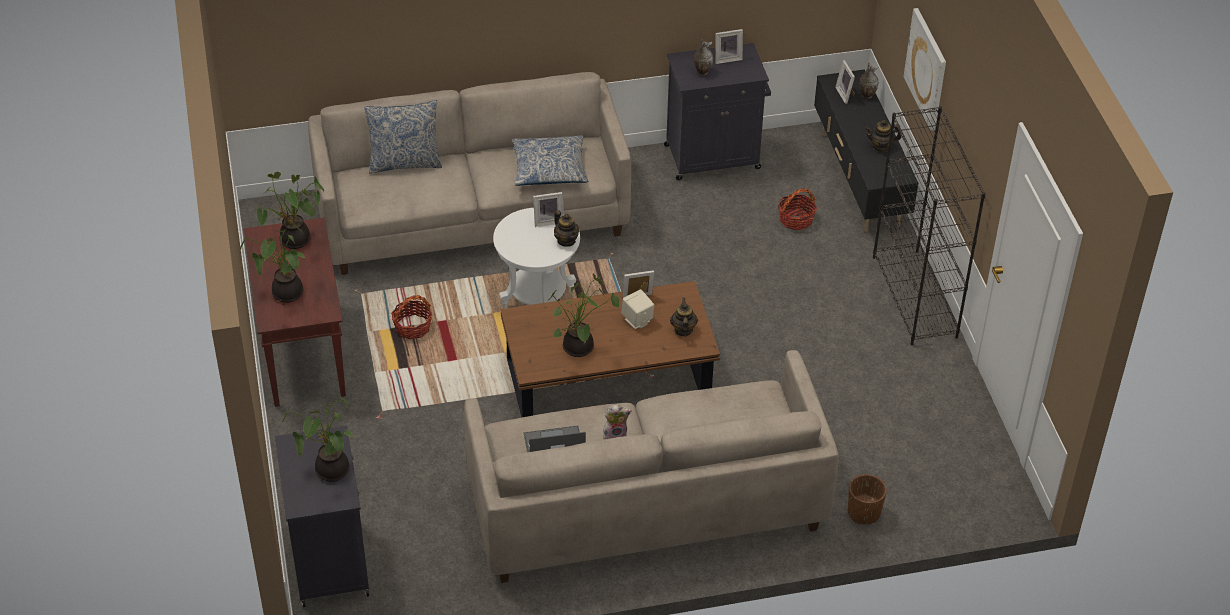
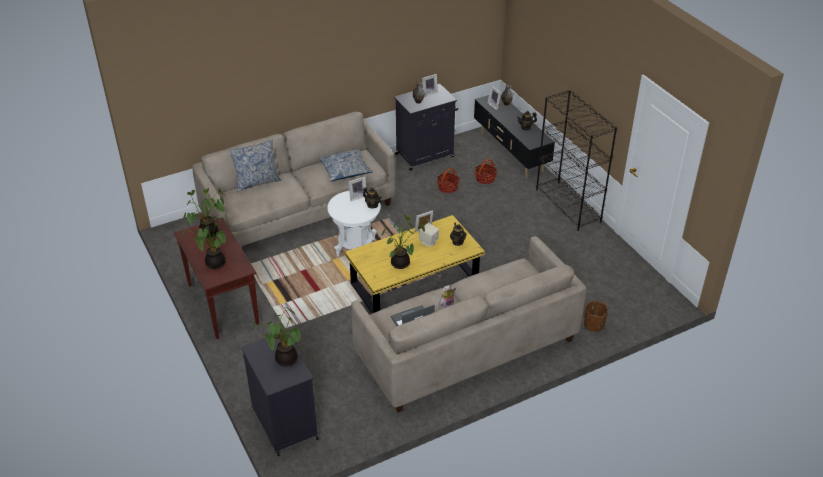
camera: 15 degrees left, 5 degrees down
(412, 327) = (286, 277): basket -> basket (447, 187)
(607, 377) = (414, 281): brown coffee table -> yellow coffee table
(927, 69) = (552, 73): picture -> none

